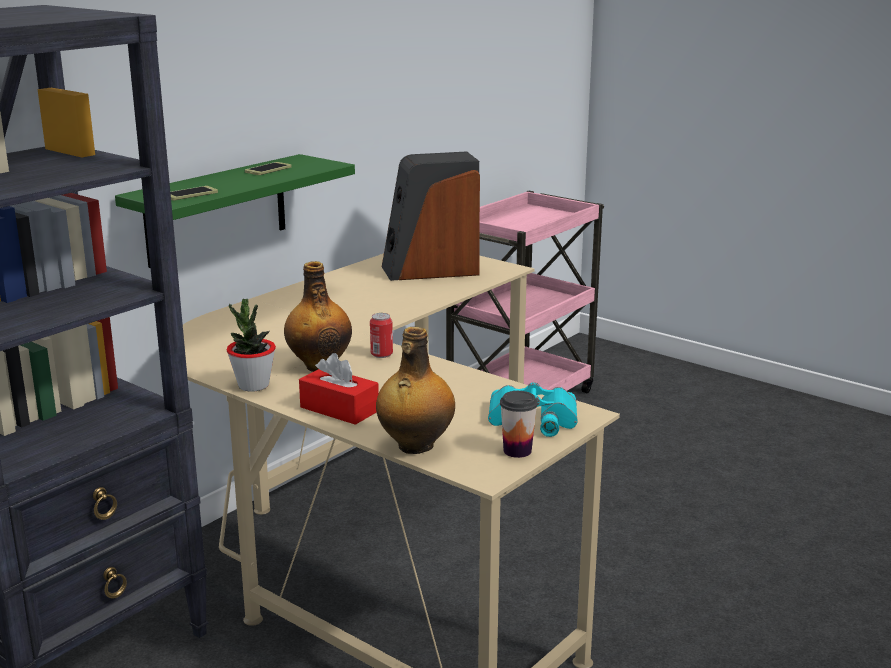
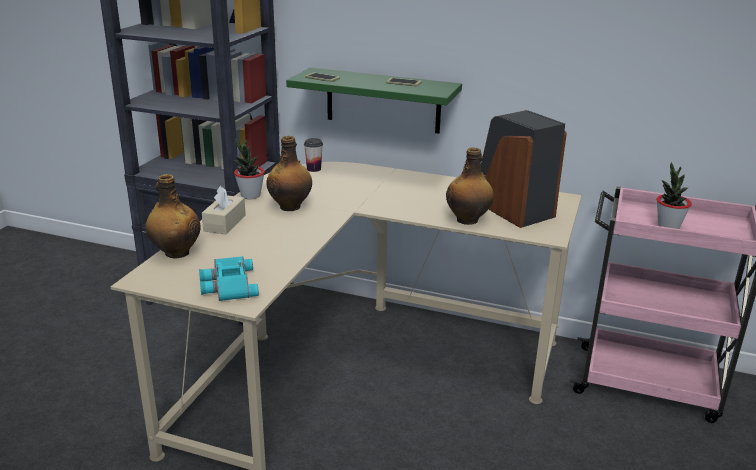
camera: 70 degrees right, 5 degrees up
(339, 409) = (225, 223): red tissue box -> beige tissue box
(381, 354) = (321, 220): can -> none
(442, 290) = (468, 220): none -> bottle
(517, 451) = (176, 286): cup -> cup (314, 169)
(527, 227) = (668, 226): none -> potted plant

